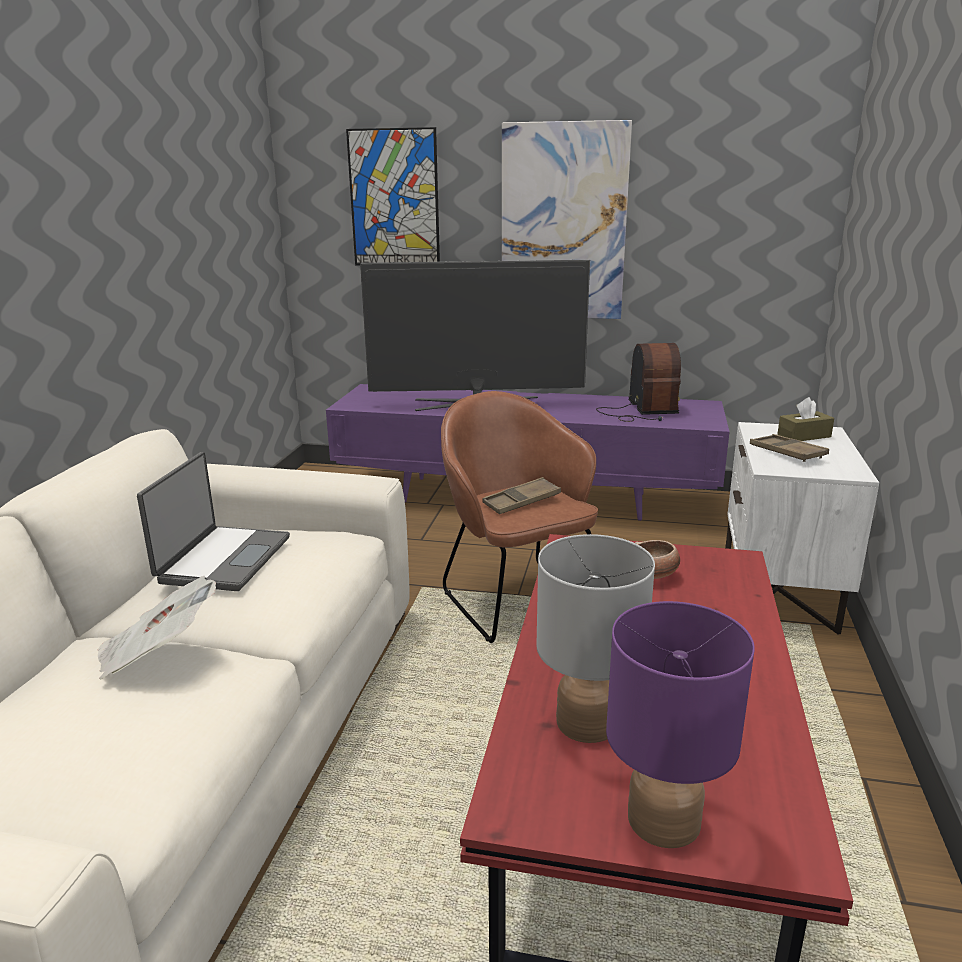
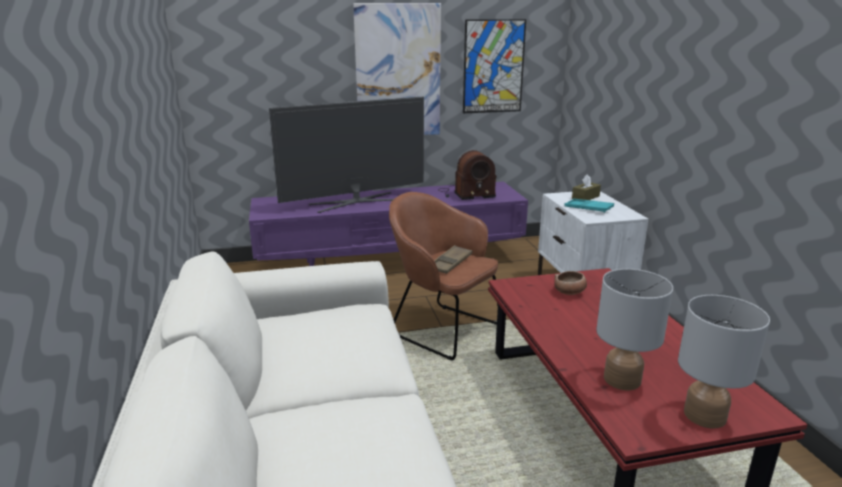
camera: 25 degrees left, 0 degrees up
(158, 654) = (341, 410): newspaper -> none
(223, 559) = (307, 339): laptop -> none
(394, 199) = (273, 57): picture -> picture (493, 67)
(641, 411) = (465, 194): radio -> radio turned 105 degrees clockwise
(664, 821) = (705, 416): purple table lamp -> grey table lamp
(787, 453) = (588, 208): brown tray -> turquoise tray

